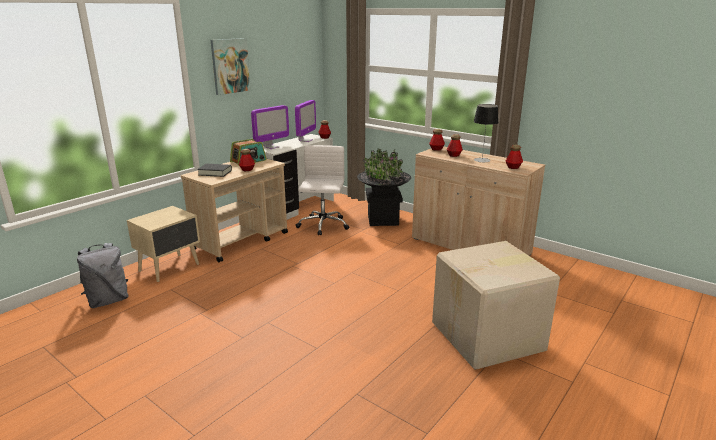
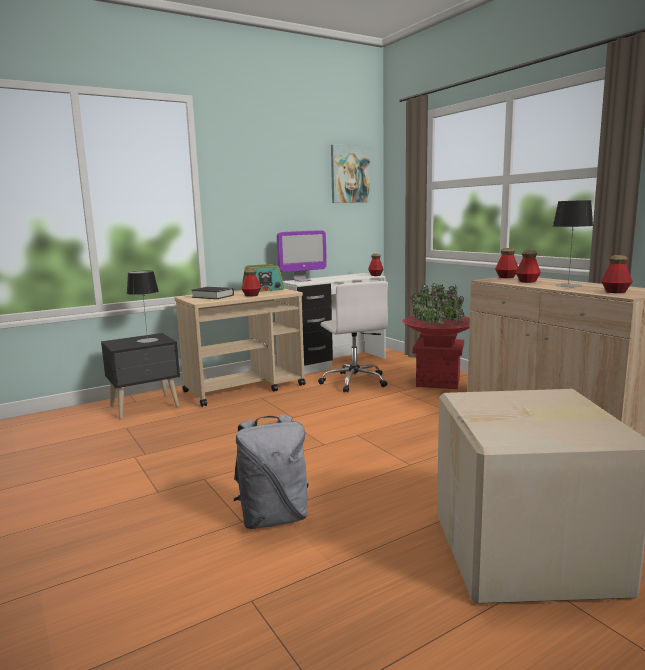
camera: 20 degrees right, 10 degrees down
(108, 301) = (53, 430): grey backpack -> grey backpack (273, 518)
(169, 216) = (147, 340): none -> table lamp
(170, 268) = (146, 406): beige nightstand -> black nightstand
(230, 66) = (255, 179): picture -> picture (349, 174)
(305, 140) = (349, 277): monitor -> none
(323, 225) = (354, 381): white office chair -> white office chair turned 135 degrees clockwise
(383, 220) = (438, 382): black planter -> red planter

